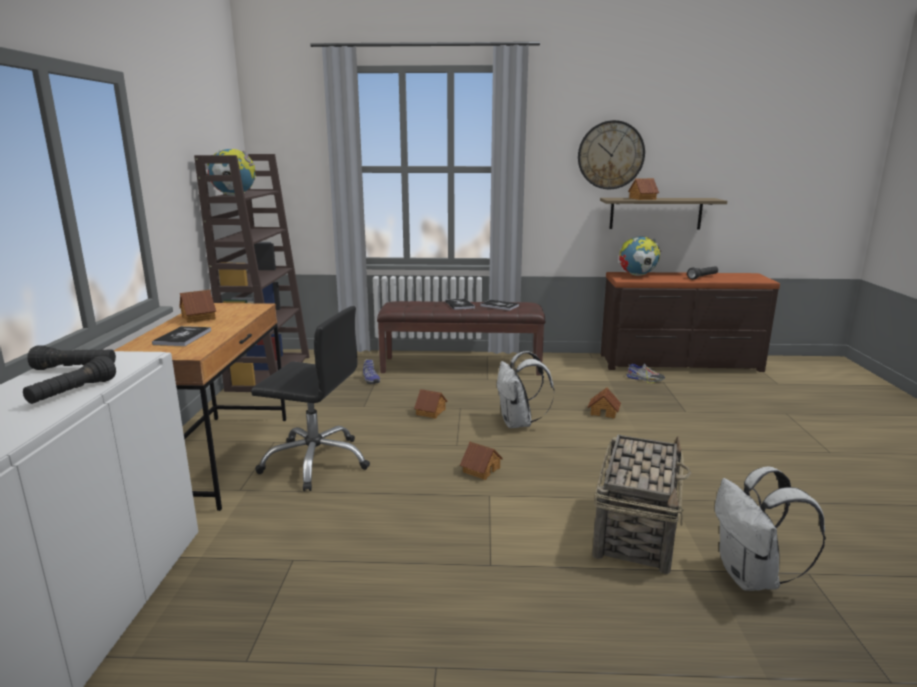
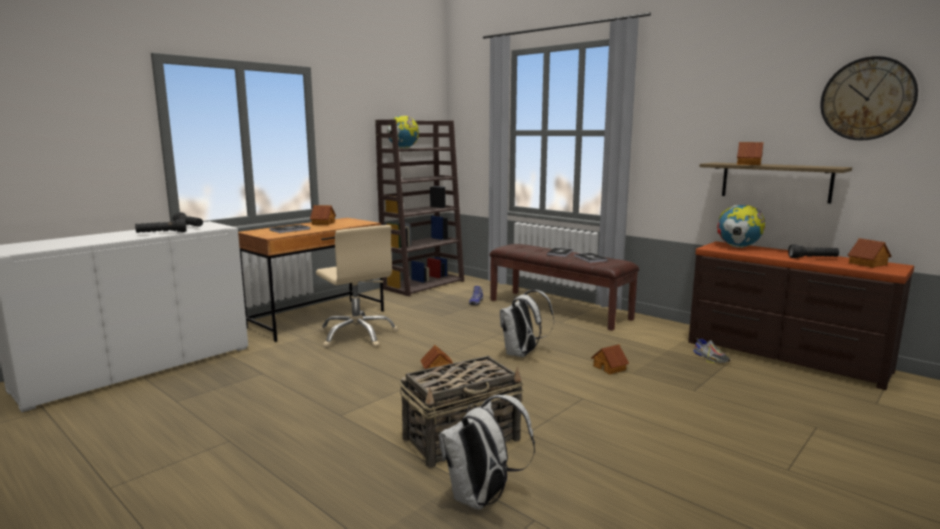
camera: 40 degrees right, 5 degrees down
(316, 461) = (357, 335): black office chair -> beige office chair
(431, 412) = (475, 330): toy house -> toy house (868, 264)
(610, 155) = (725, 118): wall clock -> wall clock (867, 99)

